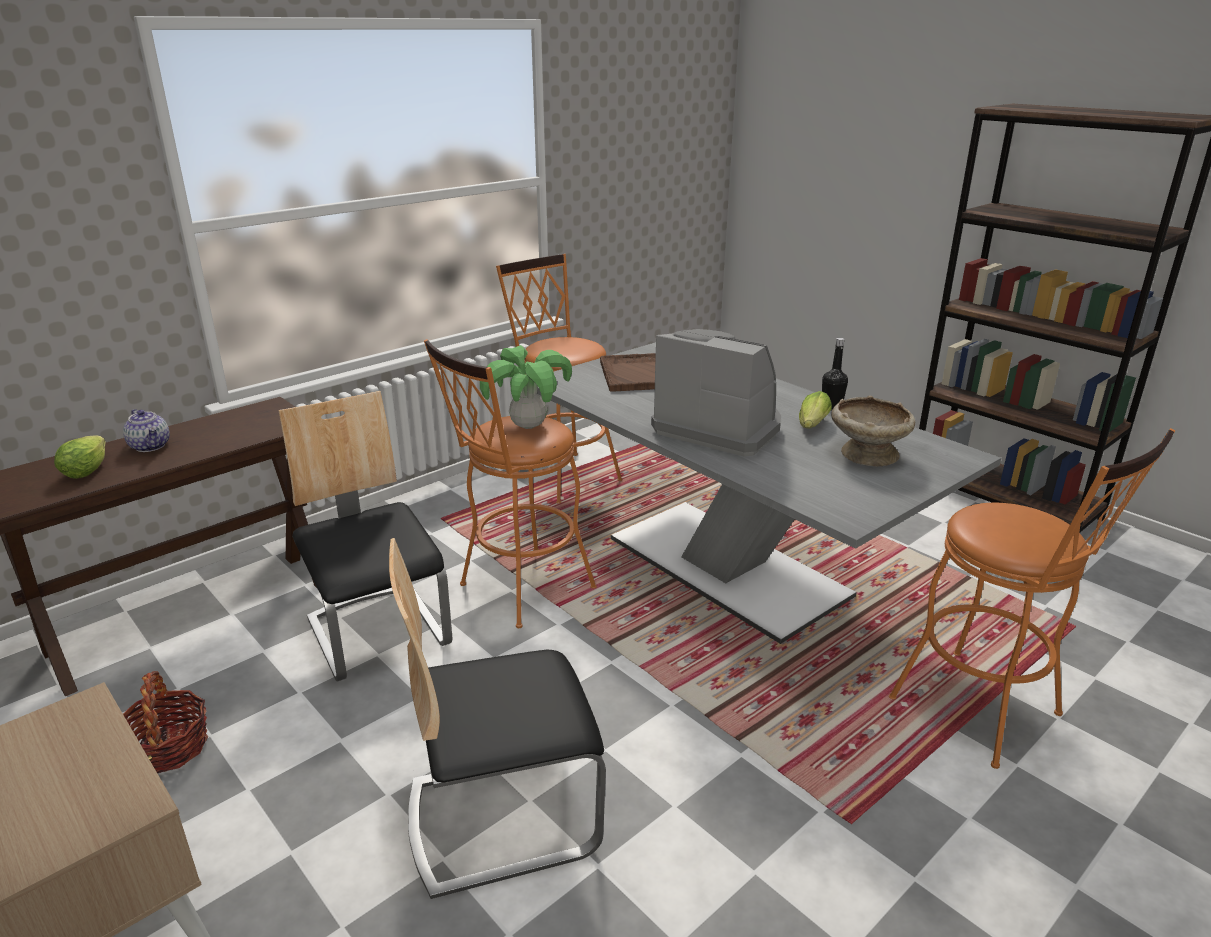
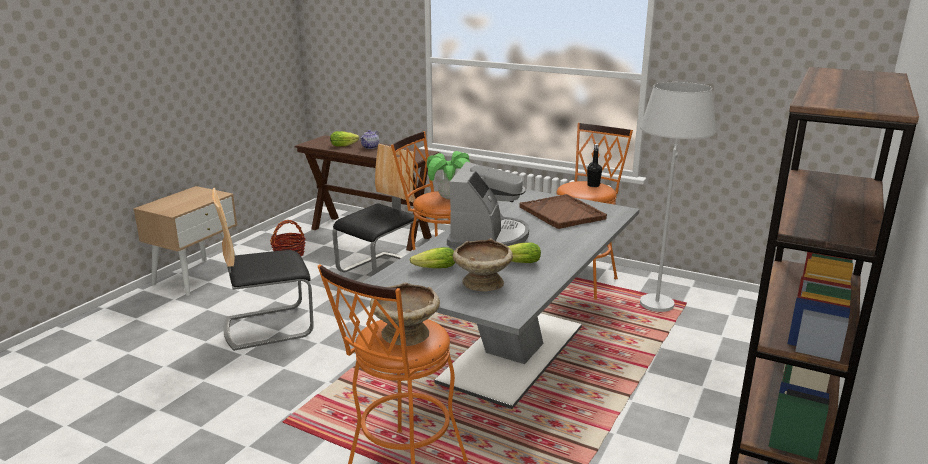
camera: 70 degrees right, 5 degrees down
(501, 815) = (268, 326): chair -> chair turned 75 degrees counterclockwise
(638, 445) = (658, 296): none -> white floor lamp
(814, 478) = (432, 269): none -> lettuce
(831, 407) = (560, 267): black bottle -> black bottle (593, 185)
(1021, 523) = (406, 333): none -> beige bowl

